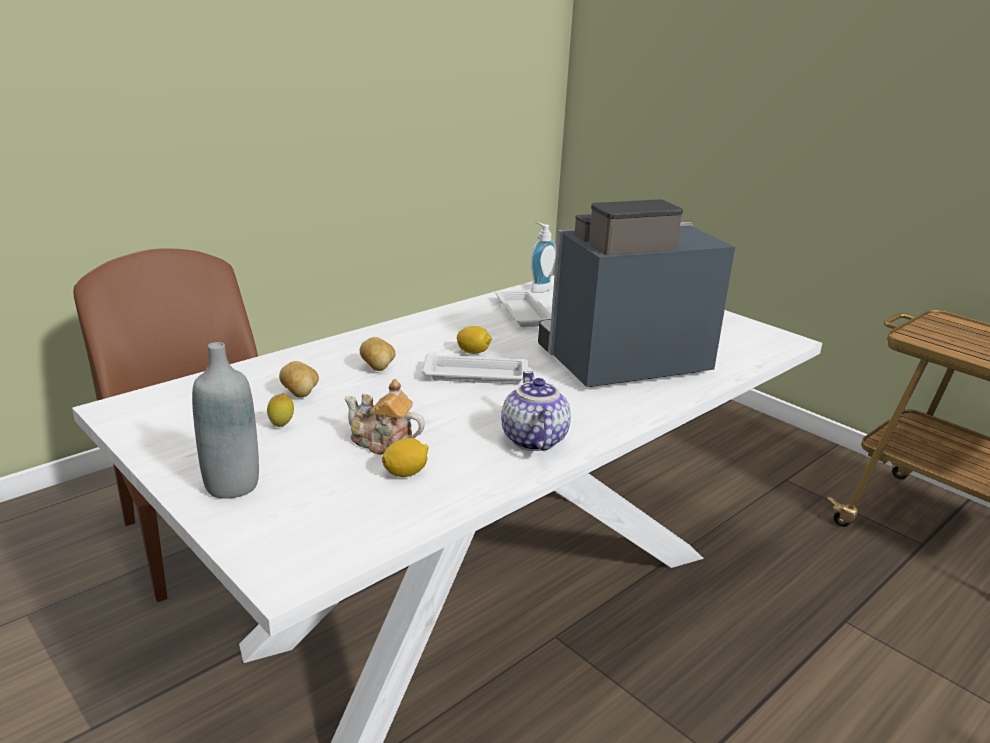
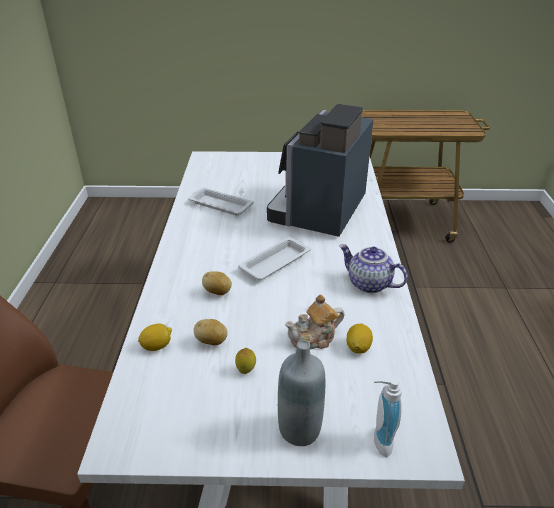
camera: 45 degrees left, 10 degrees up
(473, 352) = (245, 248): lemon -> lemon (157, 346)
(539, 289) = (197, 183): soap dispenser -> soap dispenser (378, 441)

